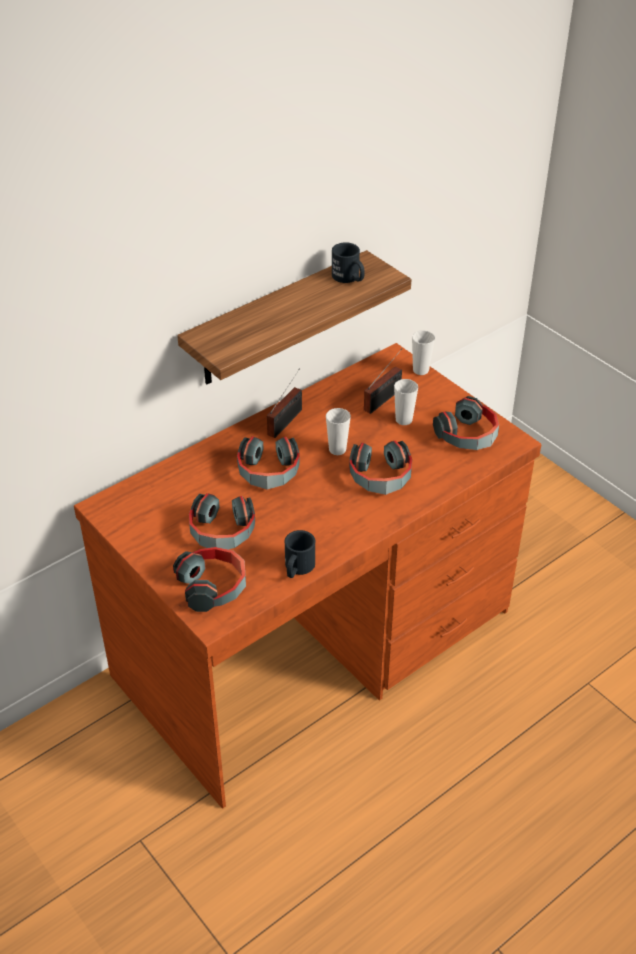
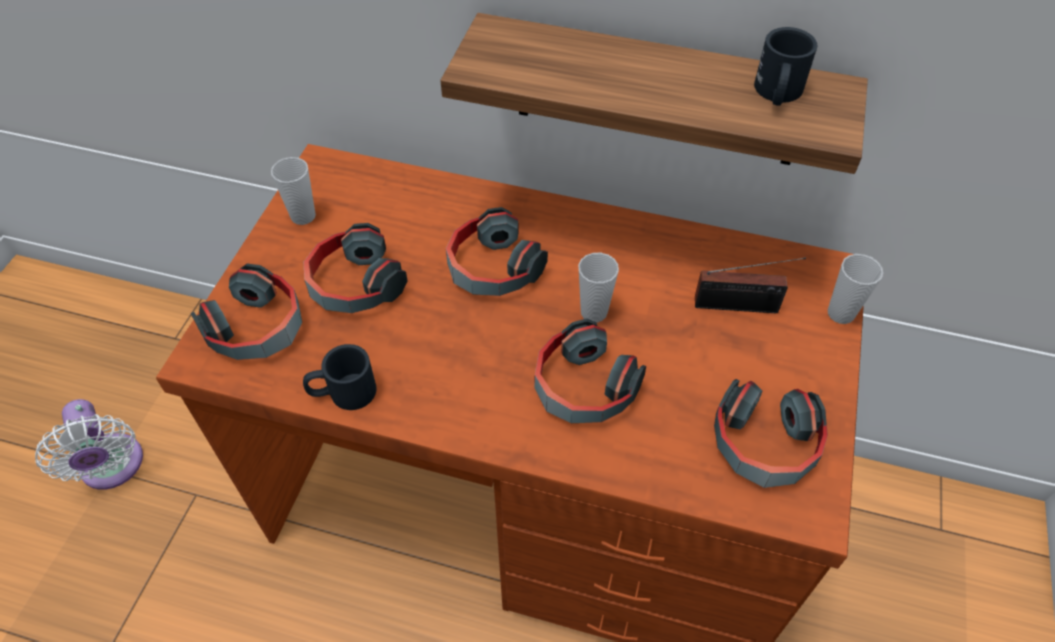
camera: 55 degrees right, 10 degrees up
(61, 890) = (112, 468): none -> white fan
(287, 421) = (599, 234): radio -> none
(403, 420) = (720, 350): cup -> cup (303, 216)

